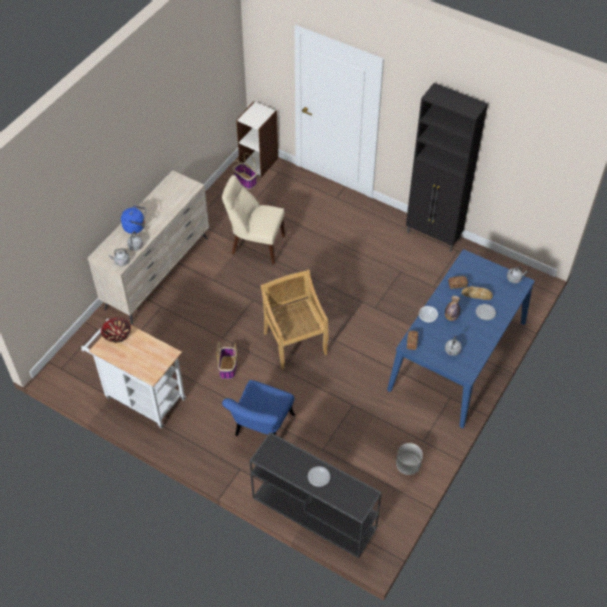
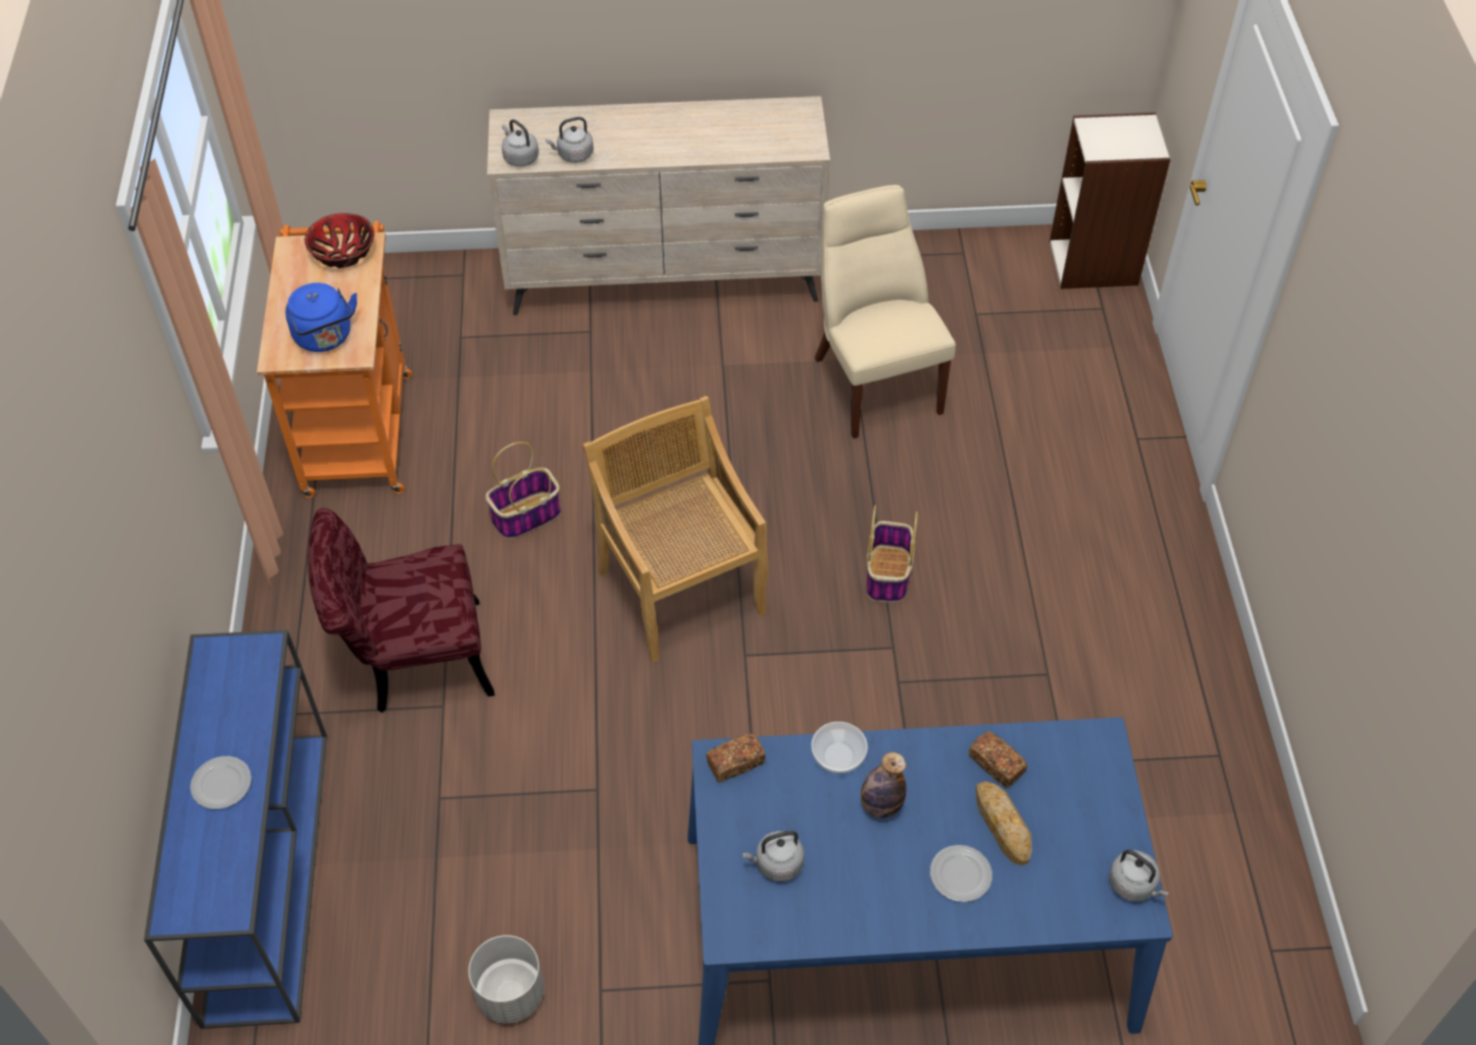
camera: 55 degrees right, 0 degrees up
(136, 227) = (624, 128): blue kettle -> blue kettle (325, 338)
(141, 396) = (358, 425): white cart -> orange cart
(246, 181) = (1023, 271): basket -> basket (888, 575)
(261, 430) = (413, 660): blue chair -> red chair
(295, 342) = (680, 589): beige chair -> beige chair turned 60 degrees counterclockwise
(312, 512) = (266, 871): black console table -> blue console table
(434, 236) = (1215, 682): black cabinet -> none

